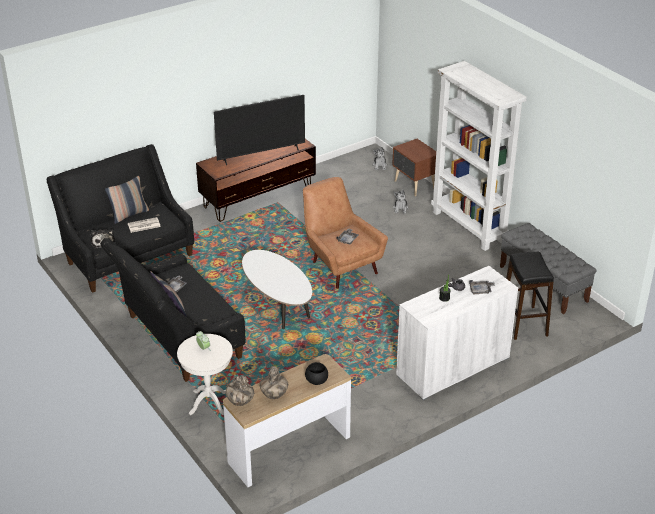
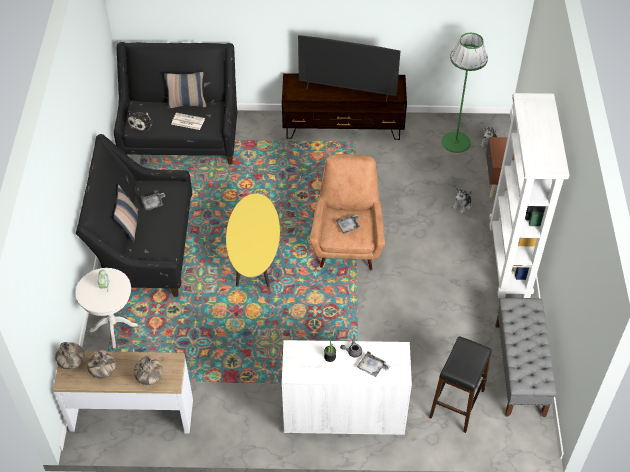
camera: 35 degrees right, 15 degrees up
(277, 305) = (254, 257): white coffee table -> yellow coffee table
(317, 380) = (150, 378): black bowl -> vase
(354, 174) = (455, 142): none -> green floor lamp

